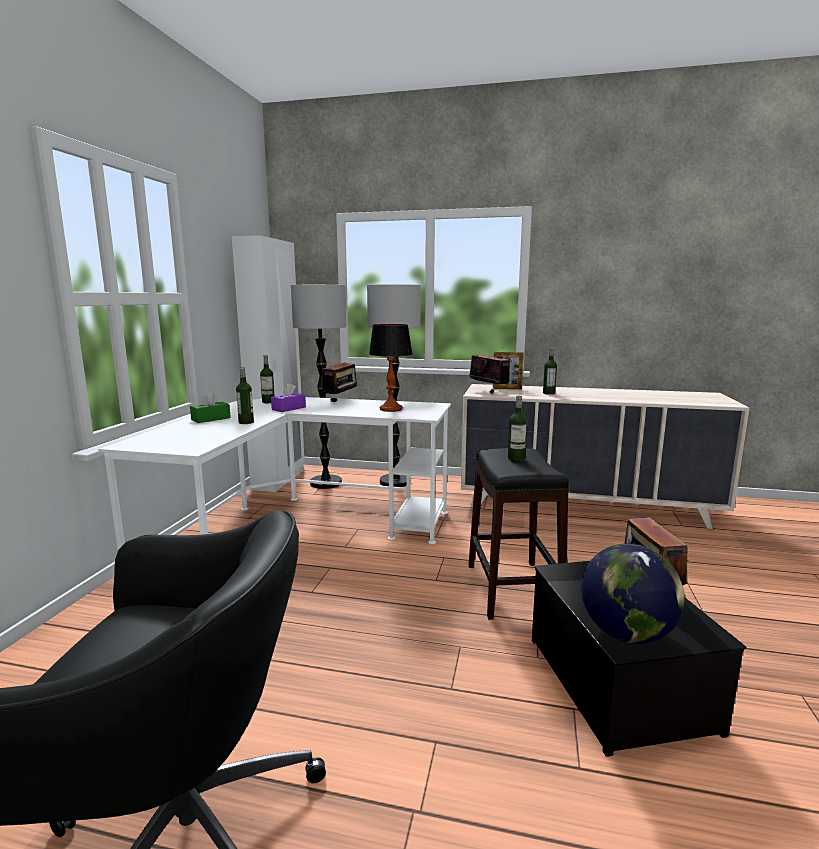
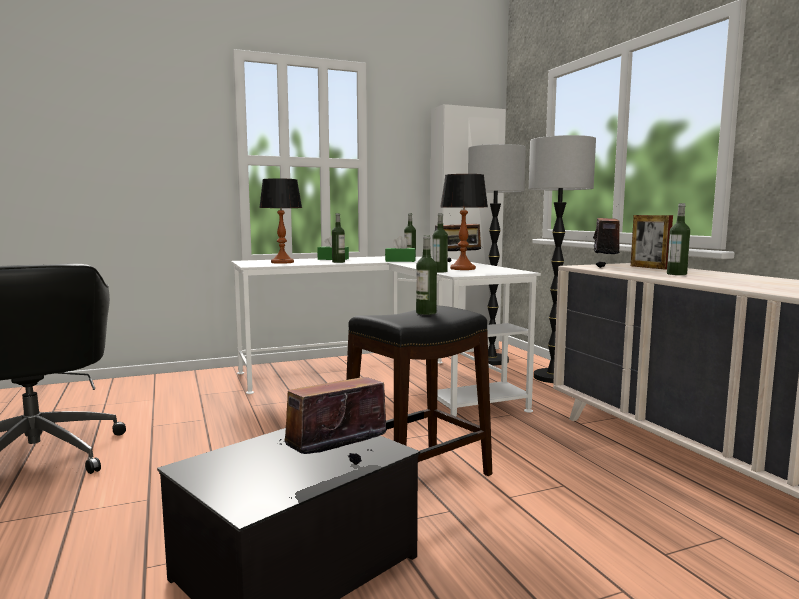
camera: 55 degrees right, 5 degrees down
(191, 436) = (282, 262): none -> table lamp
(289, 408) = (400, 261): purple tissue box -> green tissue box
(397, 416) = (439, 271): none -> bottle
(626, 634) = (216, 465): globe -> none

